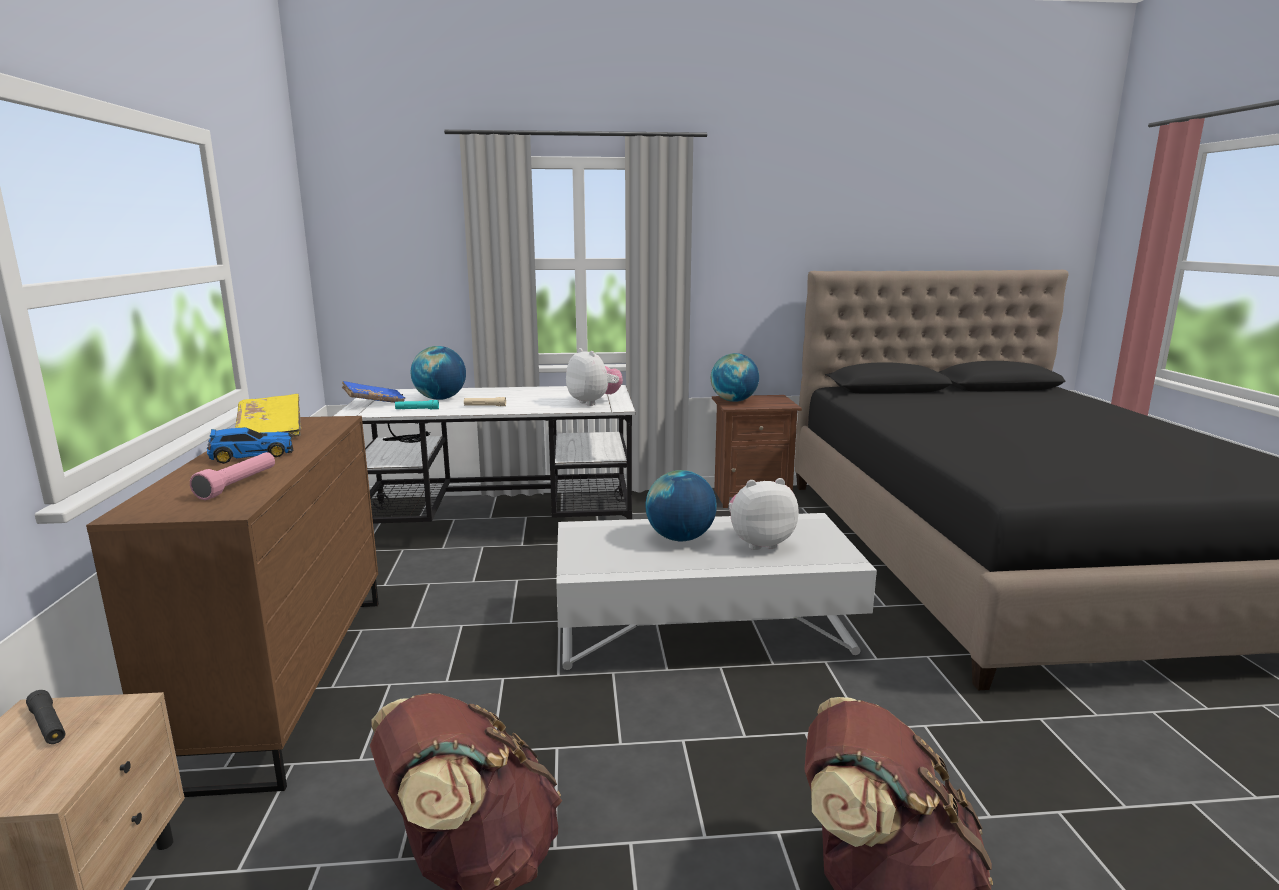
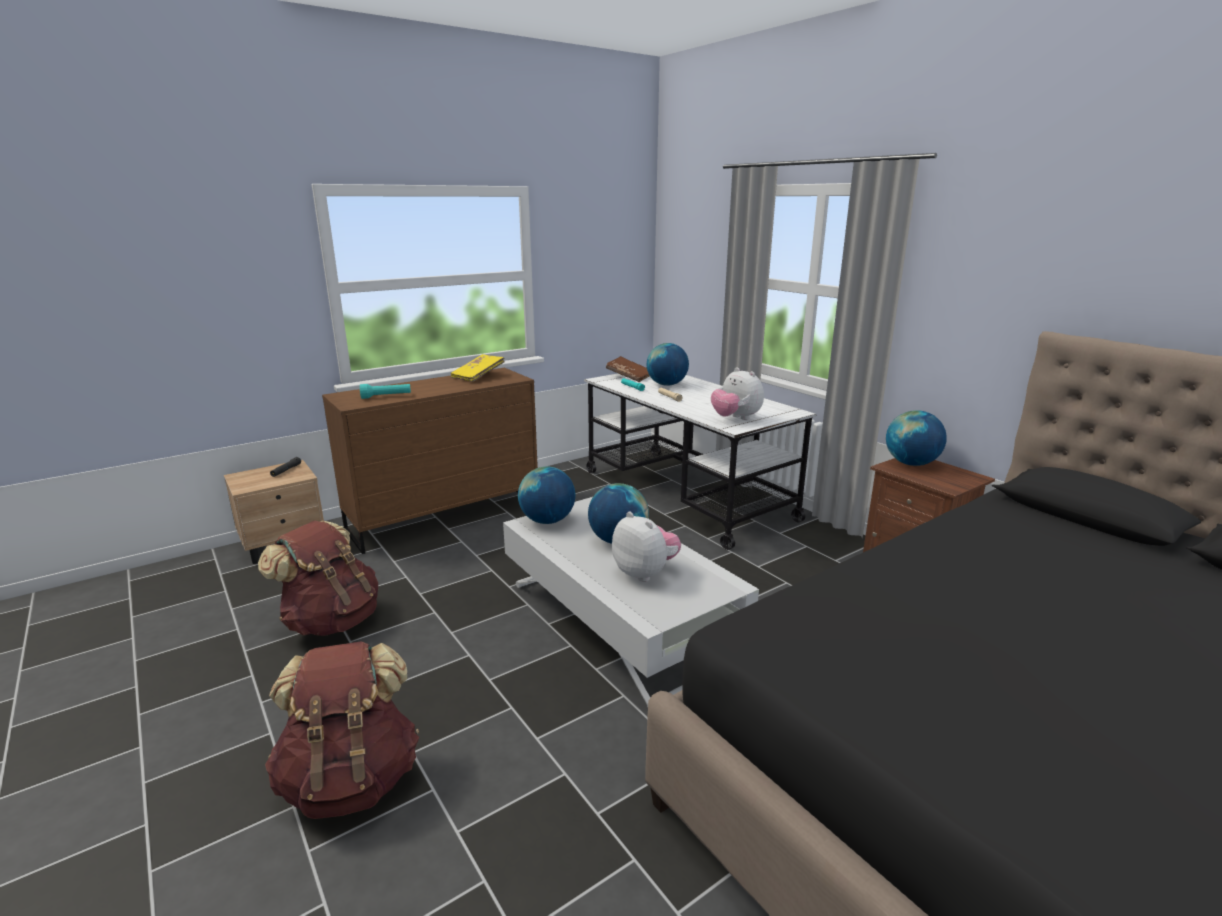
camera: 60 degrees right, 5 degrees up
(238, 485) = (386, 396): pink flashlight -> turquoise flashlight
(250, 455) = (434, 385): toy car -> none
(374, 403) = (629, 376): blue book -> brown book
(588, 559) = (547, 521): none -> globe
(593, 402) = (735, 418): plush toy -> plush toy turned 120 degrees clockwise

